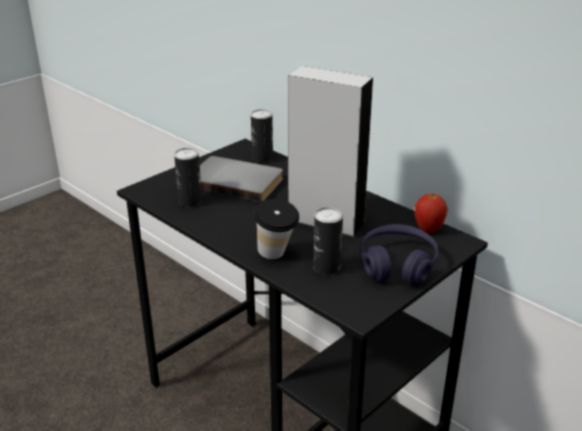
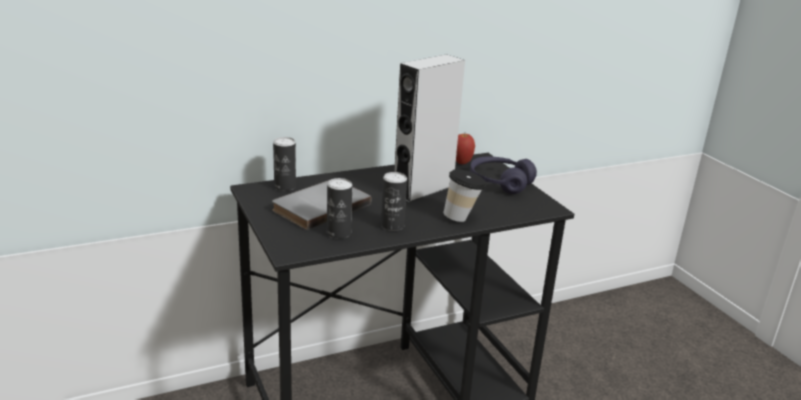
camera: 70 degrees left, 5 degrees down
(327, 268) = (489, 204): can -> can (392, 226)

